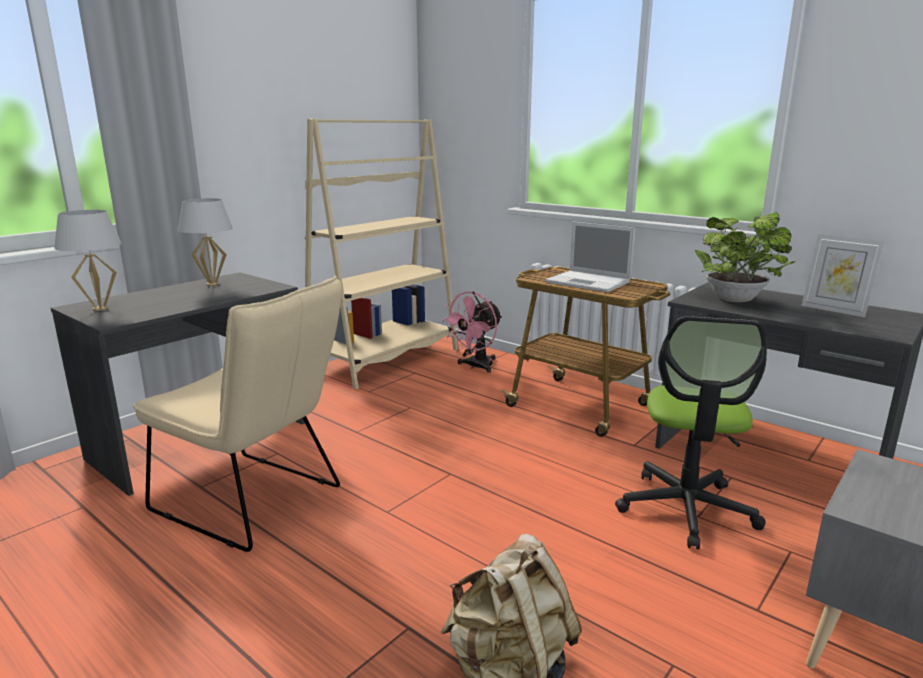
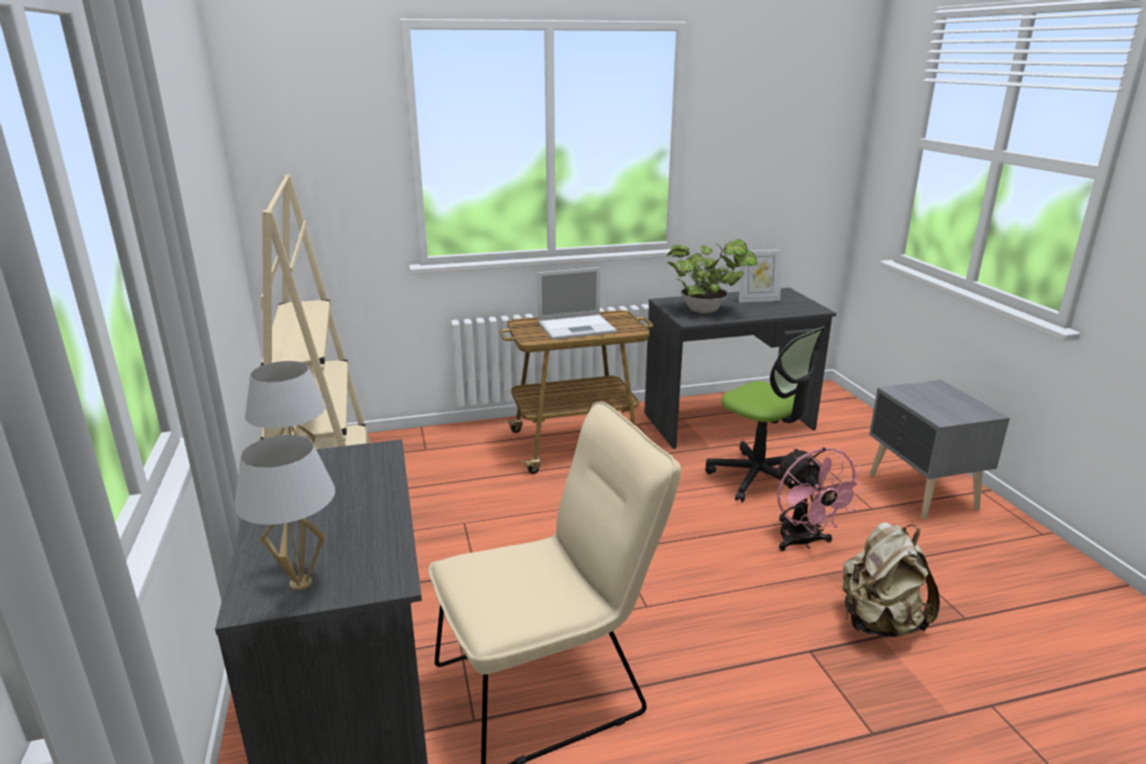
camera: 55 degrees left, 5 degrees up
(475, 367) = (427, 454): pink fan -> pink fan (803, 542)

